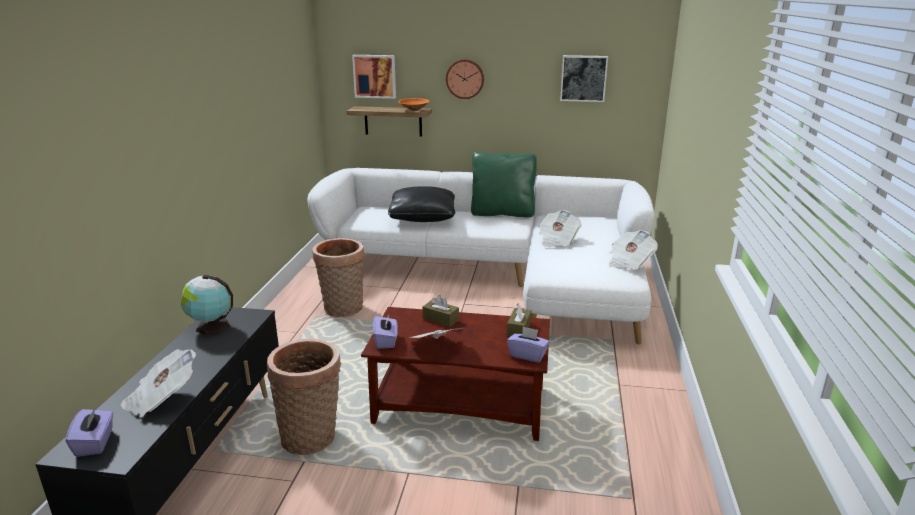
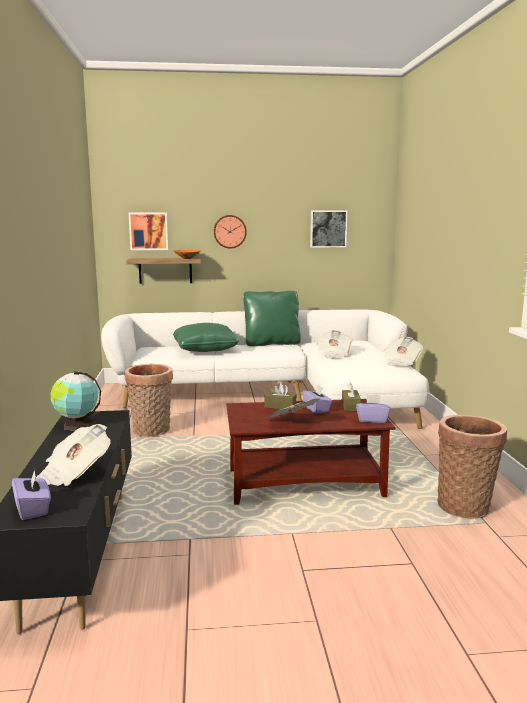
camera: 15 degrees left, 10 degrees down
(312, 437) = (185, 521): basket -> basket (465, 506)
(386, 341) = (245, 423): purple tissue box -> purple tissue box (317, 409)
(422, 217) = (205, 349): black pillow -> green pillow

